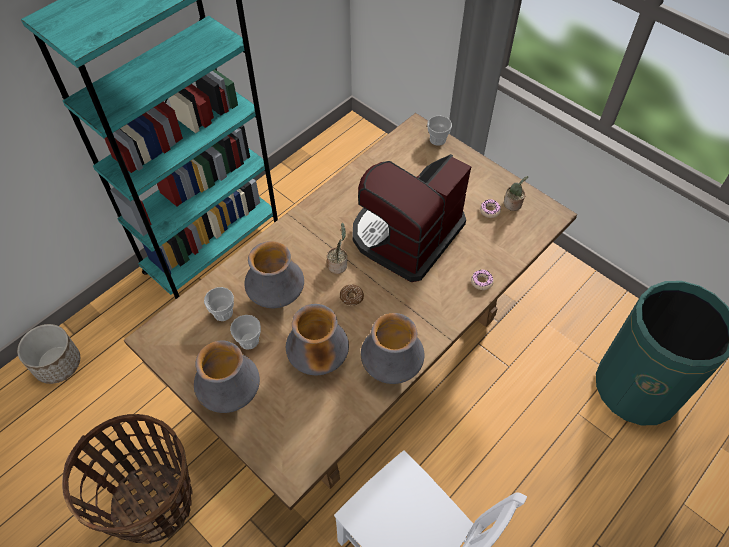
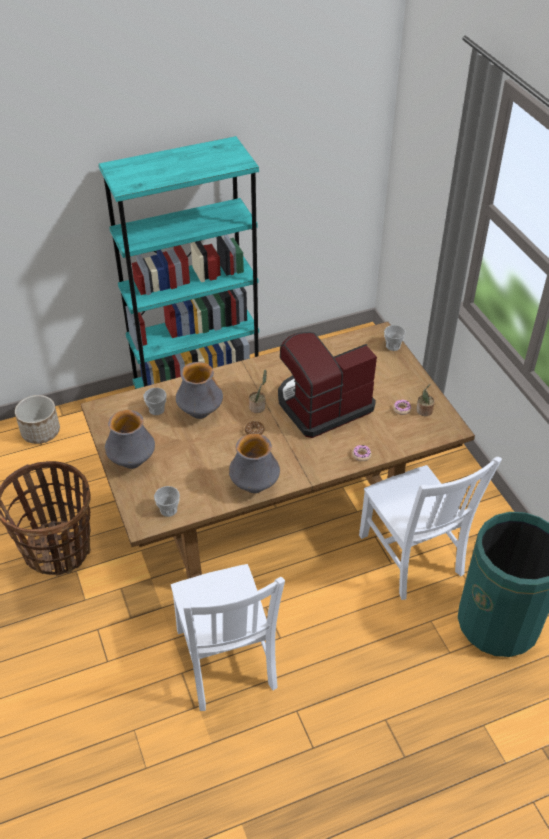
camera: 25 degrees right, 10 degrees down
(249, 340) = (164, 433): cup -> cup (168, 510)
(319, 359) = (205, 462): vase -> none
(524, 351) = (412, 557): none -> white chair

